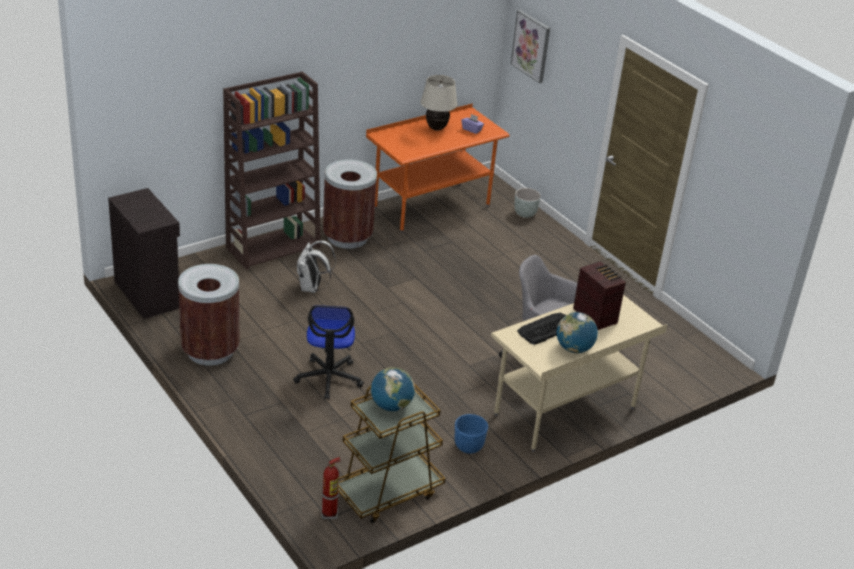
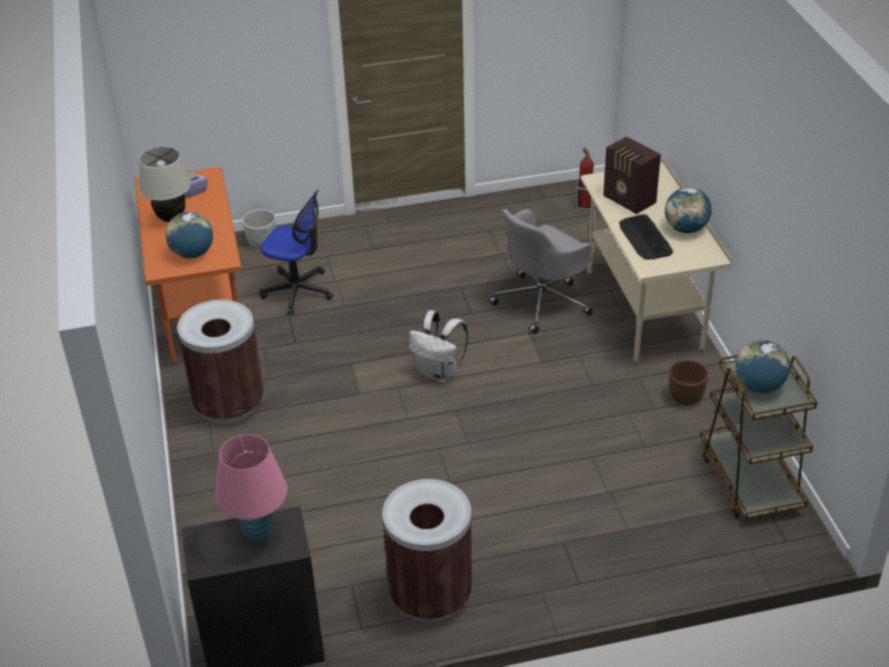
camera: 65 degrees left, 5 degrees up
(152, 212) = (258, 533): none -> pink table lamp
(273, 247) = (212, 483): brown bookcase -> none
(312, 288) = (329, 464): white backpack -> white backpack (440, 373)
(329, 378) = (528, 487): office chair -> office chair (298, 291)
(329, 514) = (778, 538): fire extinguisher -> fire extinguisher (584, 206)
(403, 143) = (192, 254): none -> globe
(468, 447) = (685, 398): blue planter -> brown planter
(531, 46) = (167, 55): picture -> none
(595, 315) = (629, 200): radio -> radio turned 120 degrees counterclockwise

